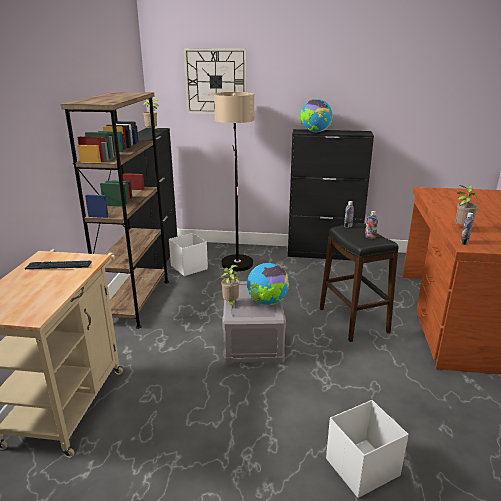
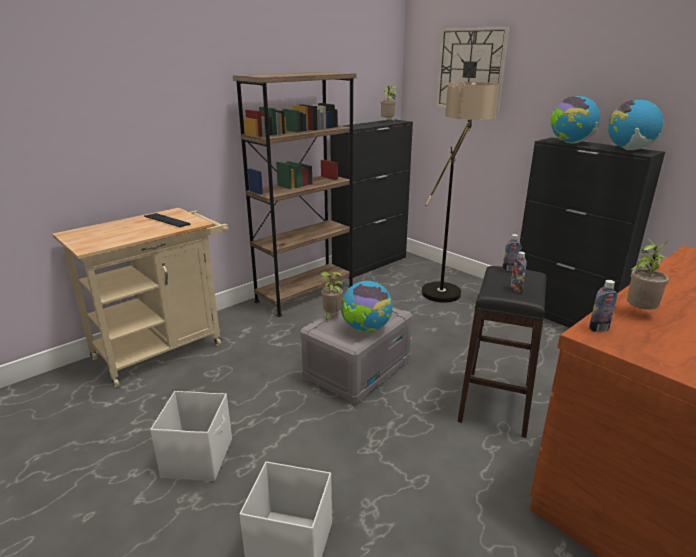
camera: 40 degrees right, 0 degrees up
(189, 267) = (388, 280): white storage box -> white storage box (198, 457)
(354, 132) = (629, 150): none -> globe

